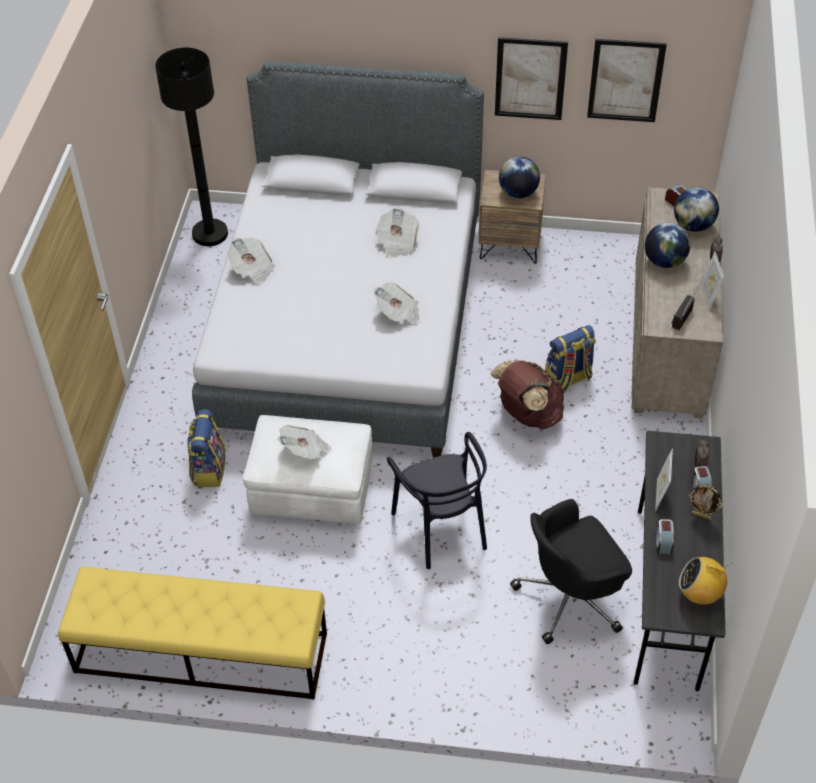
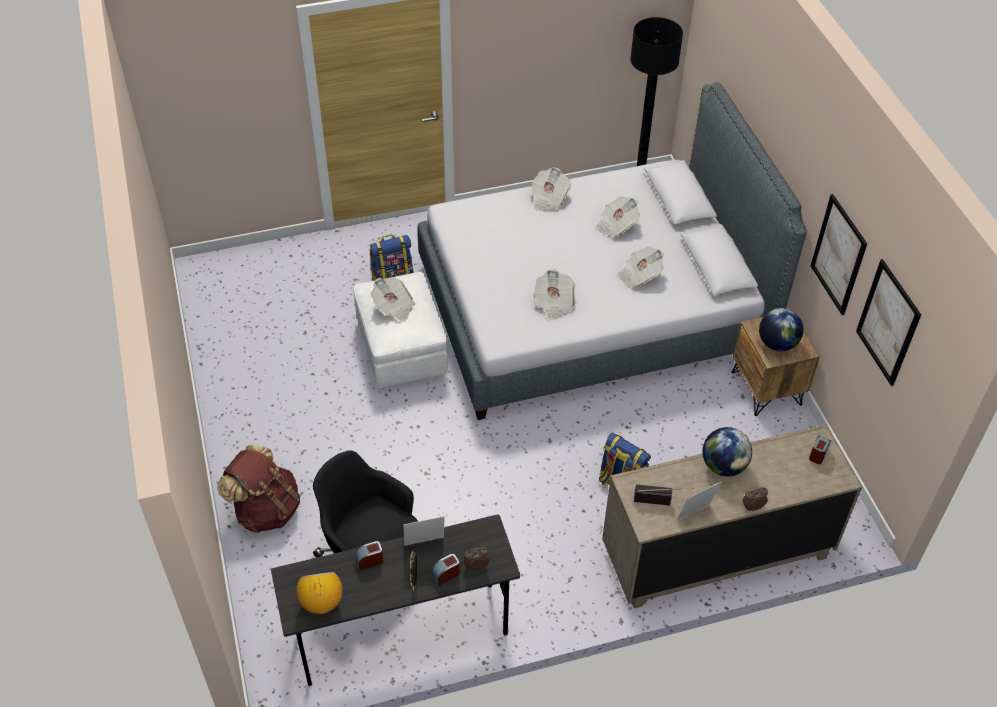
camera: 65 degrees right, 0 degrees up
(200, 653) = (224, 340): yellow bench -> none
(322, 235) = (616, 225): none -> newspaper
(441, 528) = (403, 445): black chair -> none
(528, 414) = (560, 466): brown backpack -> brown backpack (266, 510)
(693, 225) = (793, 477): globe -> none

